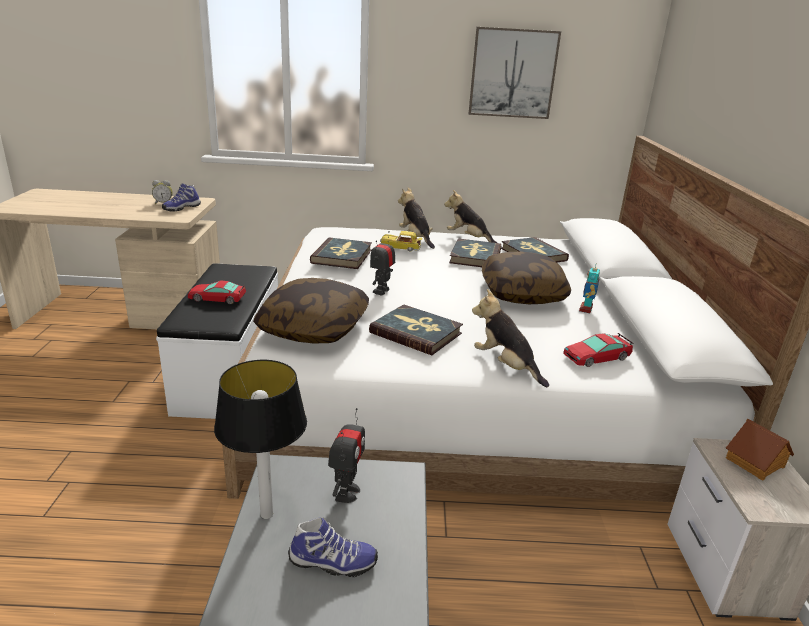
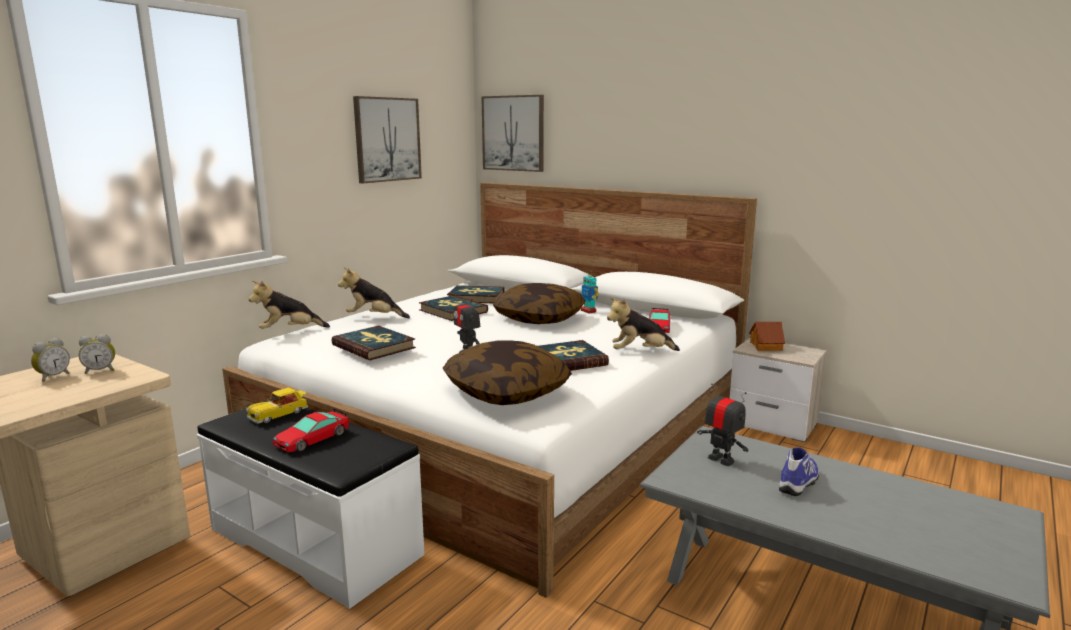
camera: 55 degrees left, 10 degrees down
(181, 208) = (100, 371): shoe -> alarm clock
(267, 513) = (728, 495): table lamp -> none
(401, 248) = (396, 324): toy car -> toy car (279, 414)
(468, 239) = (408, 304): plush toy -> plush toy (290, 331)
(675, 81) = (513, 133): none -> picture

